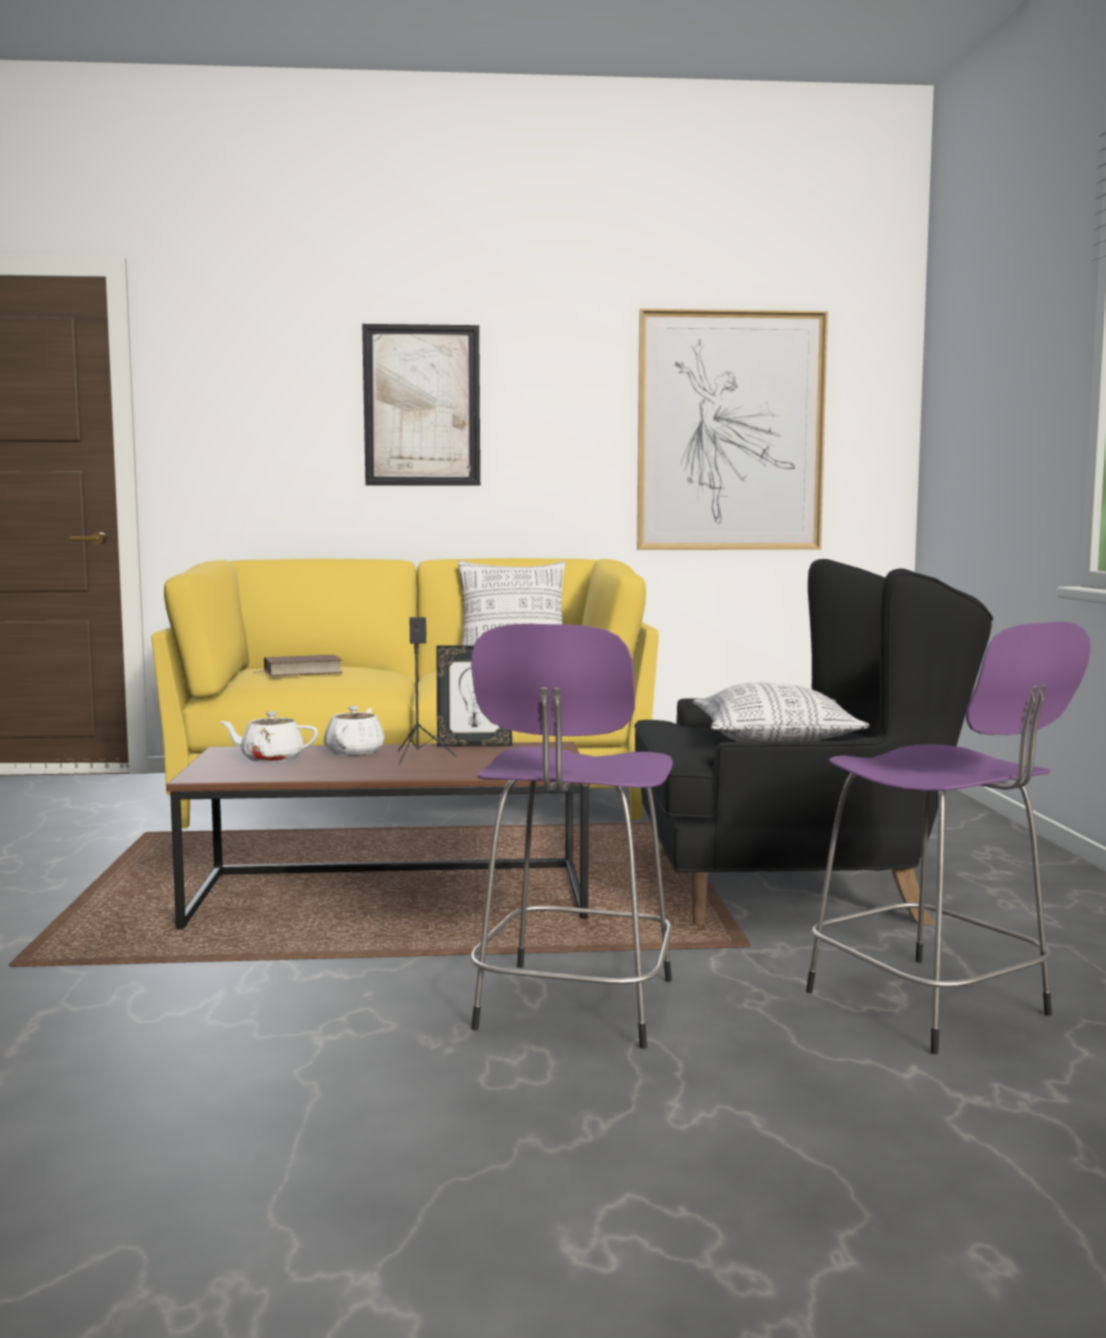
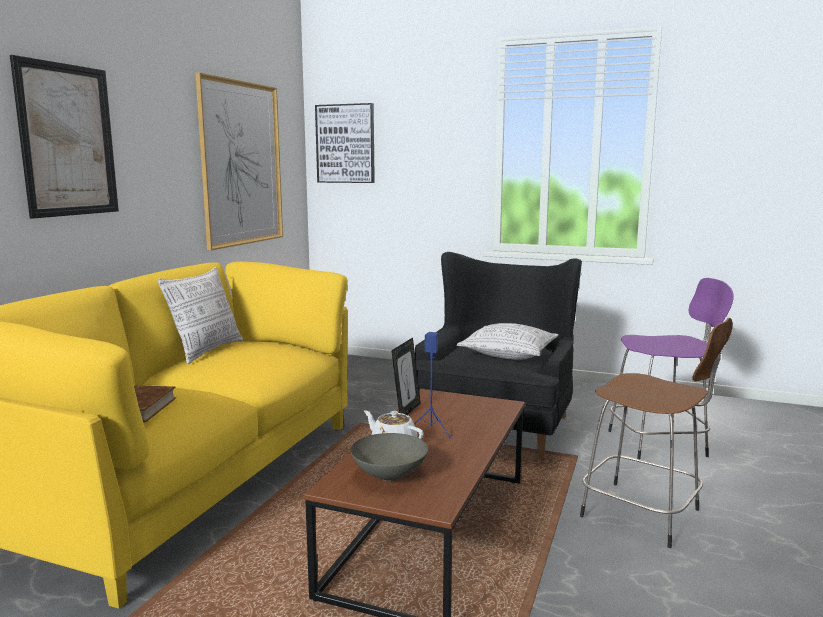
camera: 65 degrees left, 5 degrees up
(270, 759) = (389, 475): white teapot -> grey bowl
(417, 757) = (431, 430): black speaker -> blue speaker
(574, 1007) = (644, 515): purple stool -> brown stool
(950, 390) = (345, 144): none -> picture

